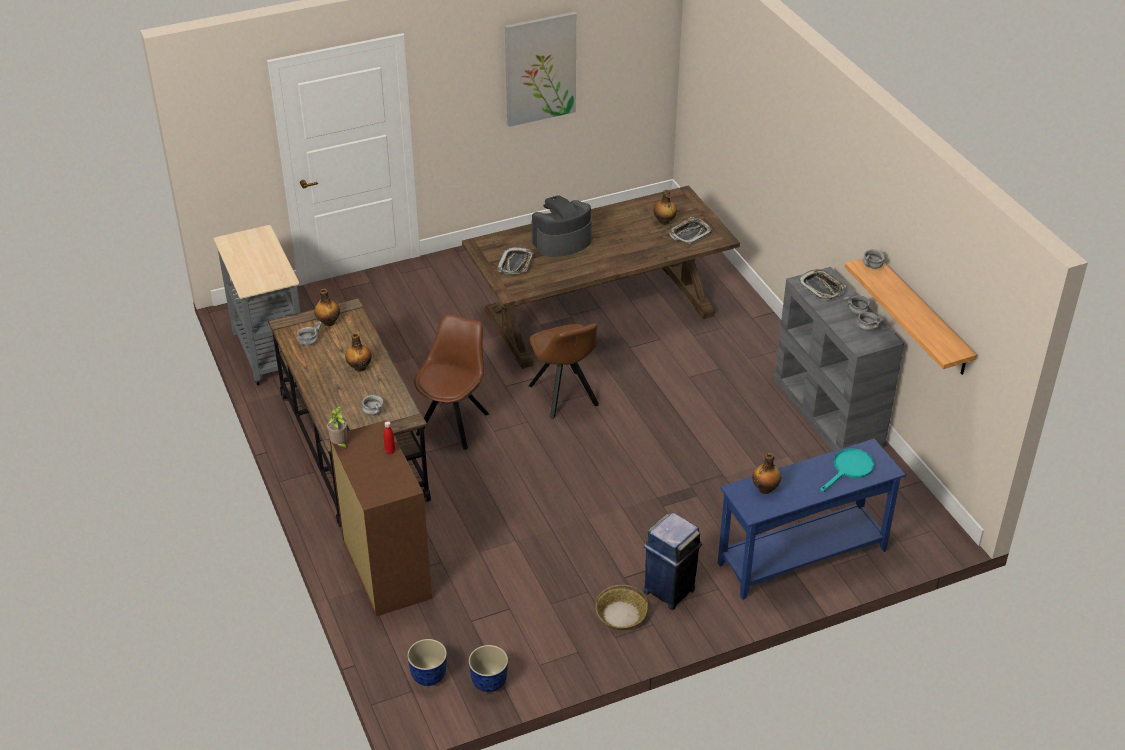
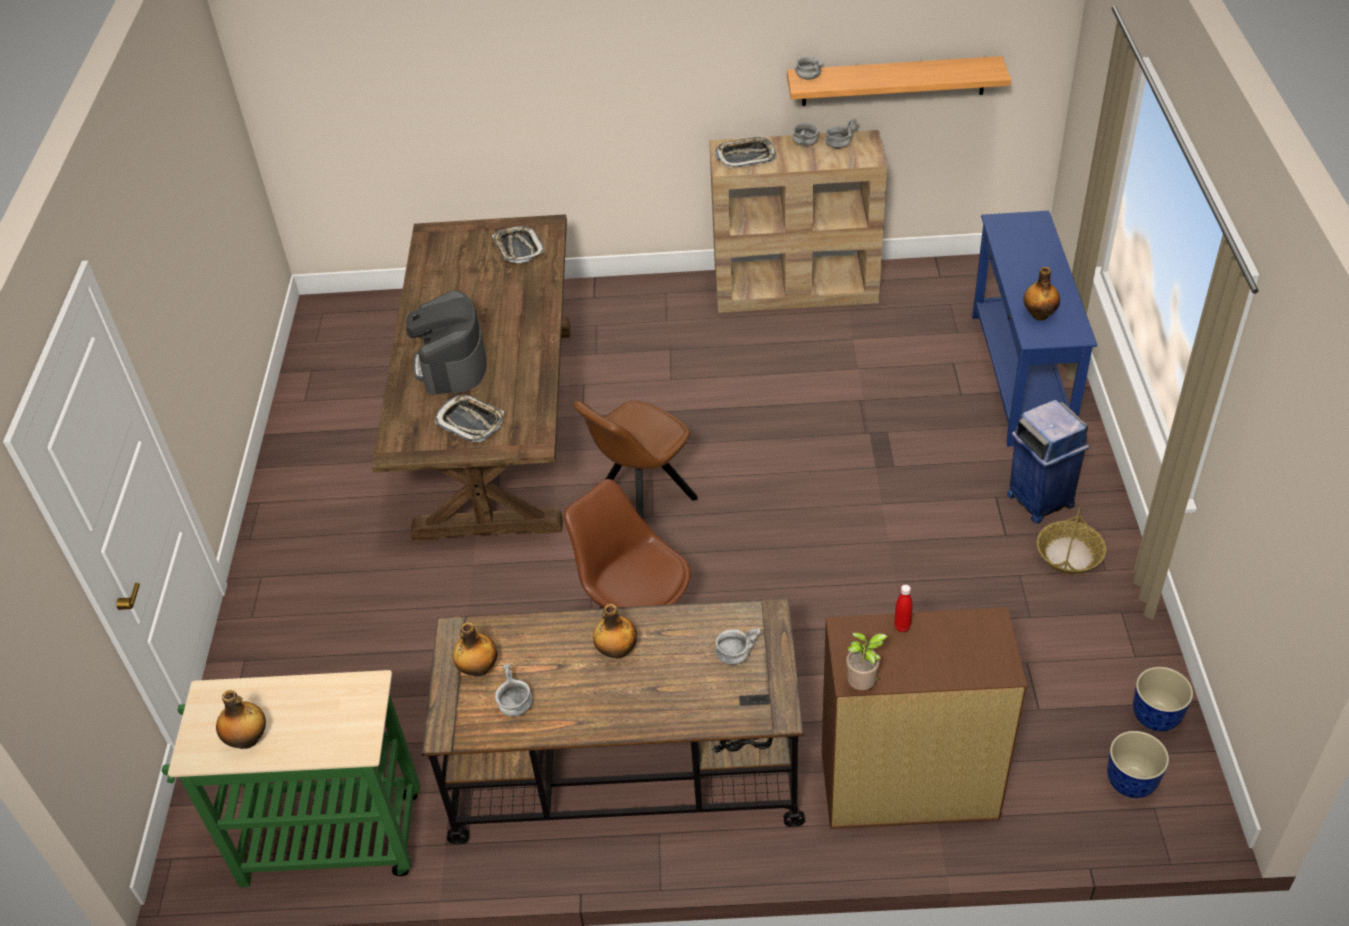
camera: 65 degrees left, 5 degrees up
(269, 352) = (329, 840): grey cart -> green cart
(540, 69) = (184, 210): picture -> none
(564, 395) = (642, 503): brown chair -> brown chair turned 135 degrees clockwise
(664, 221) = (477, 263): bottle -> bottle (248, 740)
(829, 413) = (795, 287): grey bookcase -> brown bookcase
(849, 469) = (1027, 245): turquoise frying pan -> none

